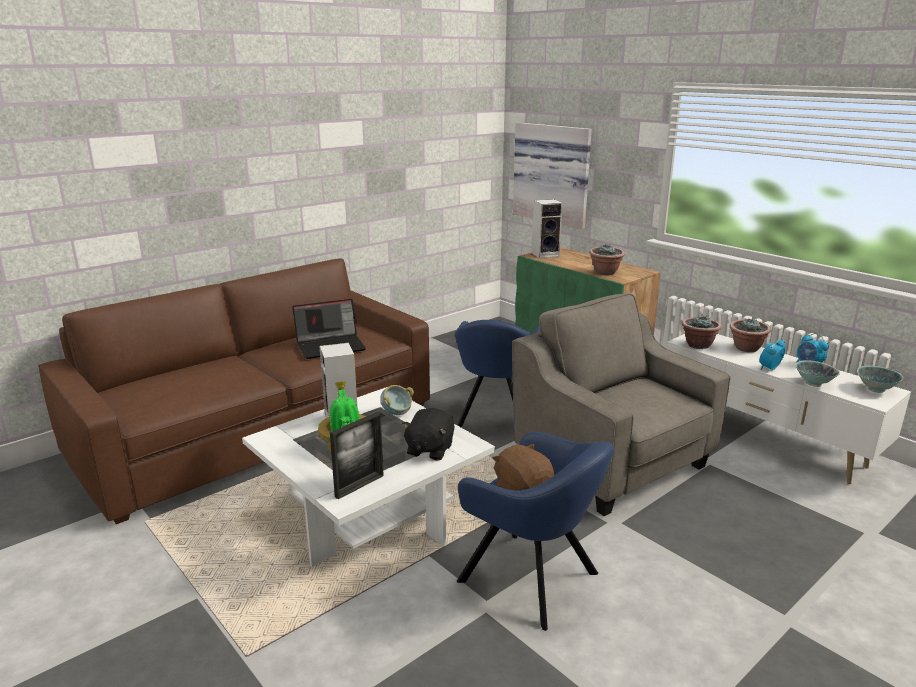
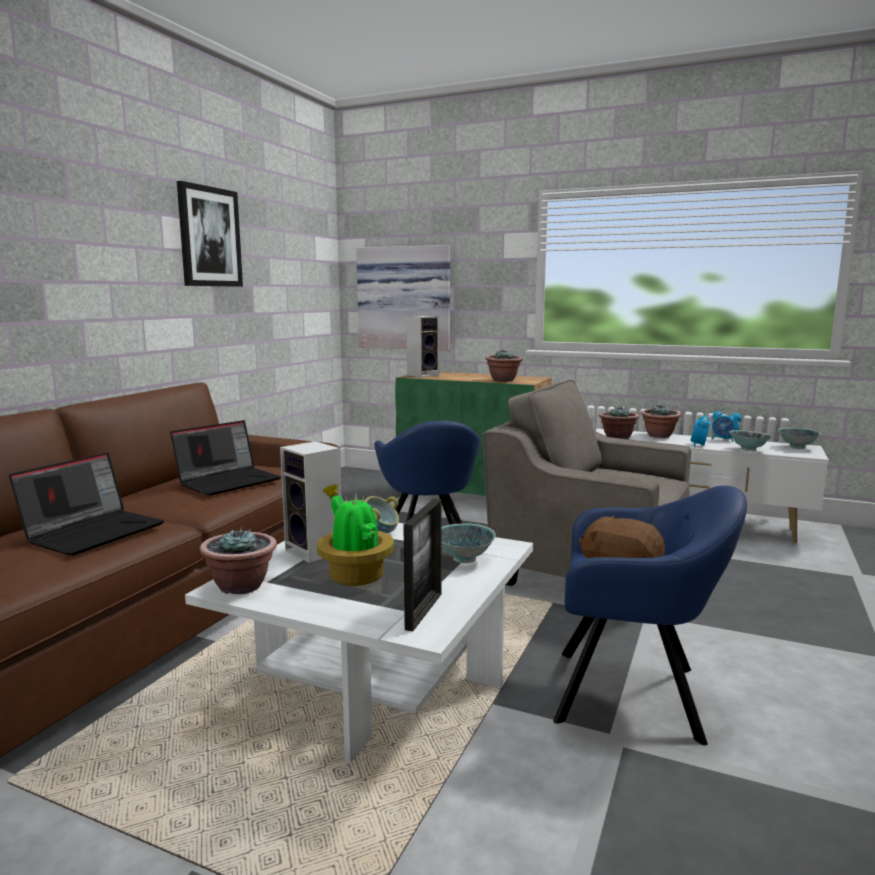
camera: 25 degrees left, 10 degrees down
(218, 379) = (94, 532): none -> laptop
(275, 439) = (241, 586): none -> potted plant
(362, 133) = (209, 237): none -> picture
(429, 449) = (464, 559): black plush toy -> bowl

